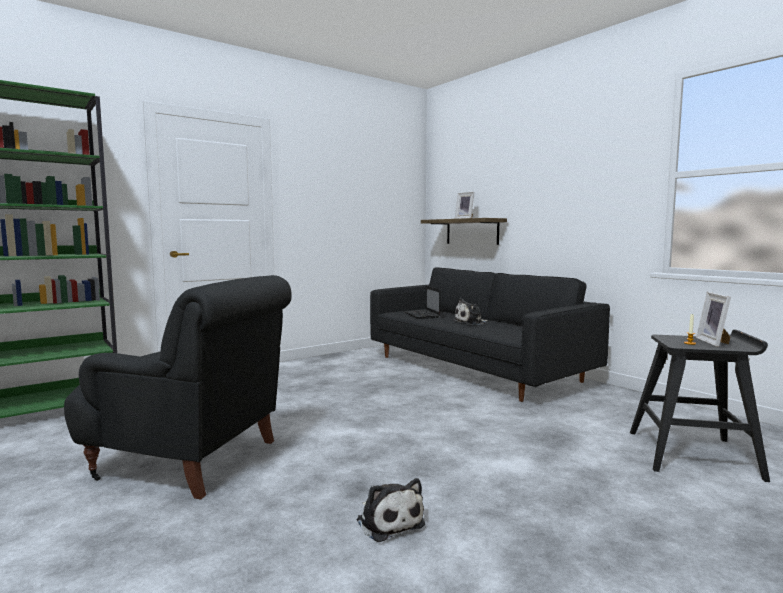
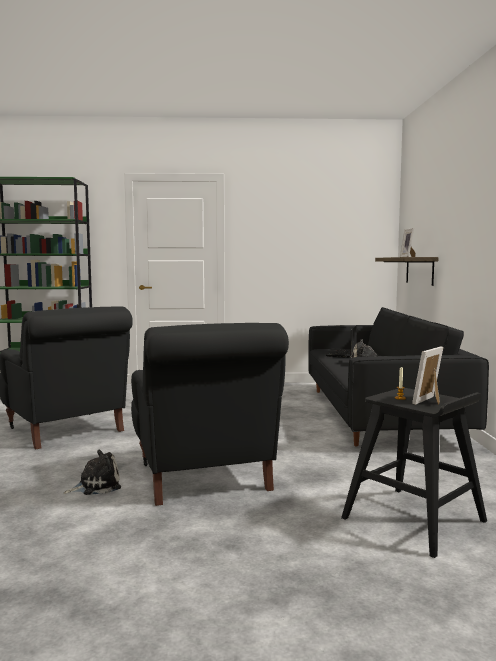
camera: 35 degrees right, 0 degrees up
(388, 521) = (96, 486): plush toy -> plush toy turned 120 degrees counterclockwise
(474, 470) = (204, 478): none -> black armchair

